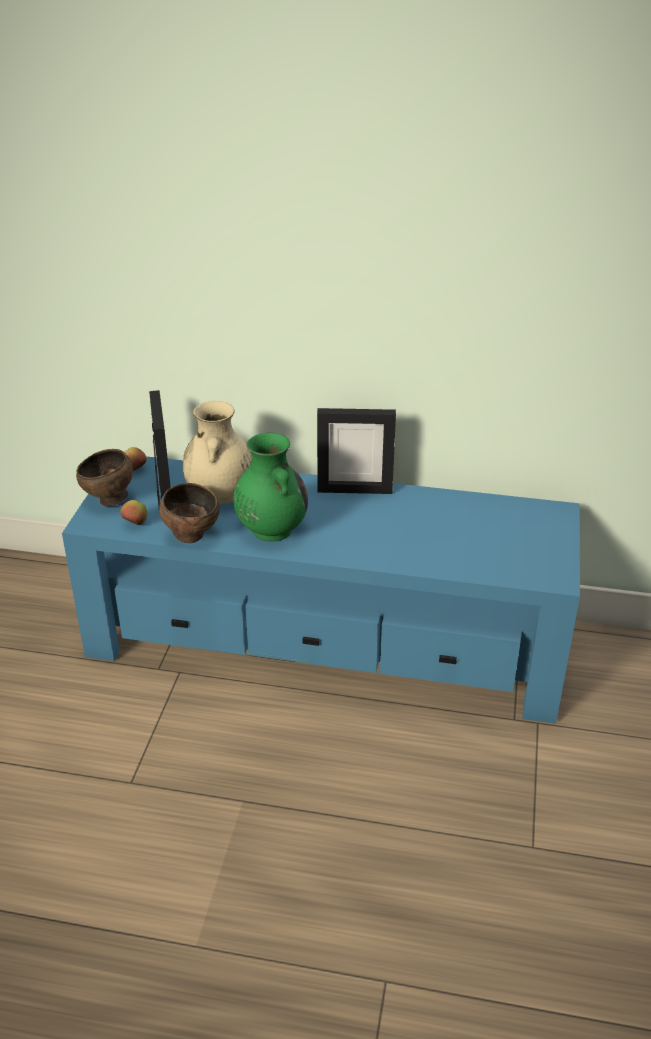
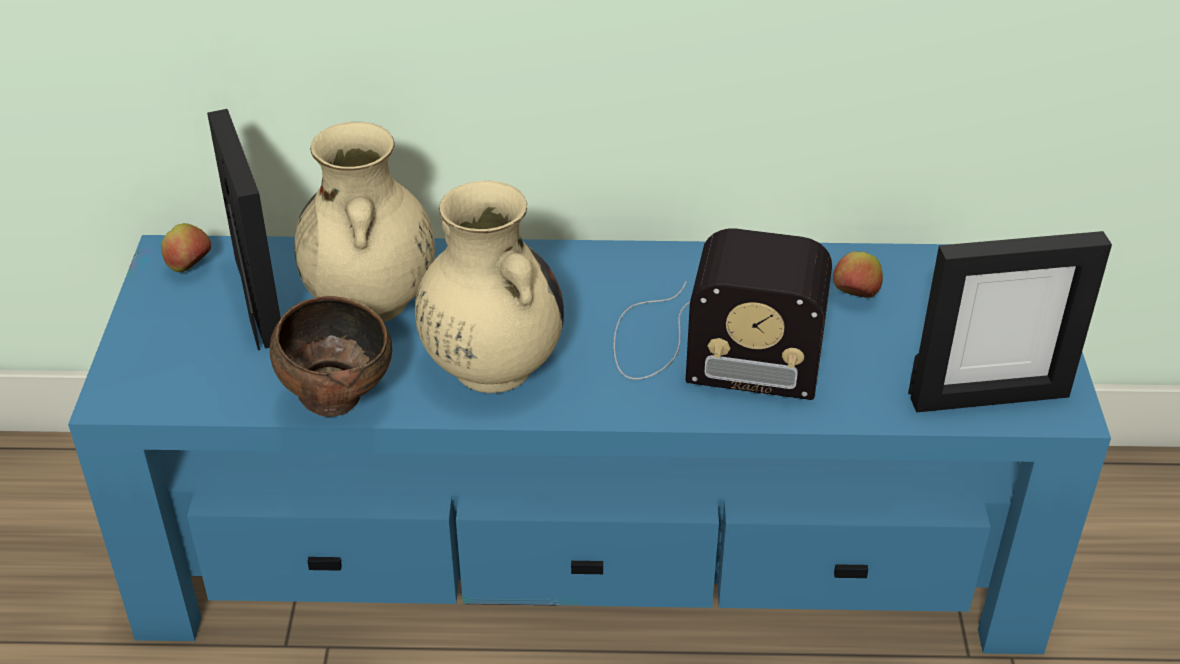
camera: 10 degrees left, 5 degrees up
(109, 500) = (152, 340): brown bowl -> none
(135, 524) = (217, 386): apple -> apple (855, 295)
(271, 529) = (491, 365): green vase -> beige vase
(354, 489) = (629, 262): picture frame -> picture frame (988, 395)
(383, 533) = (708, 349): none -> radio

